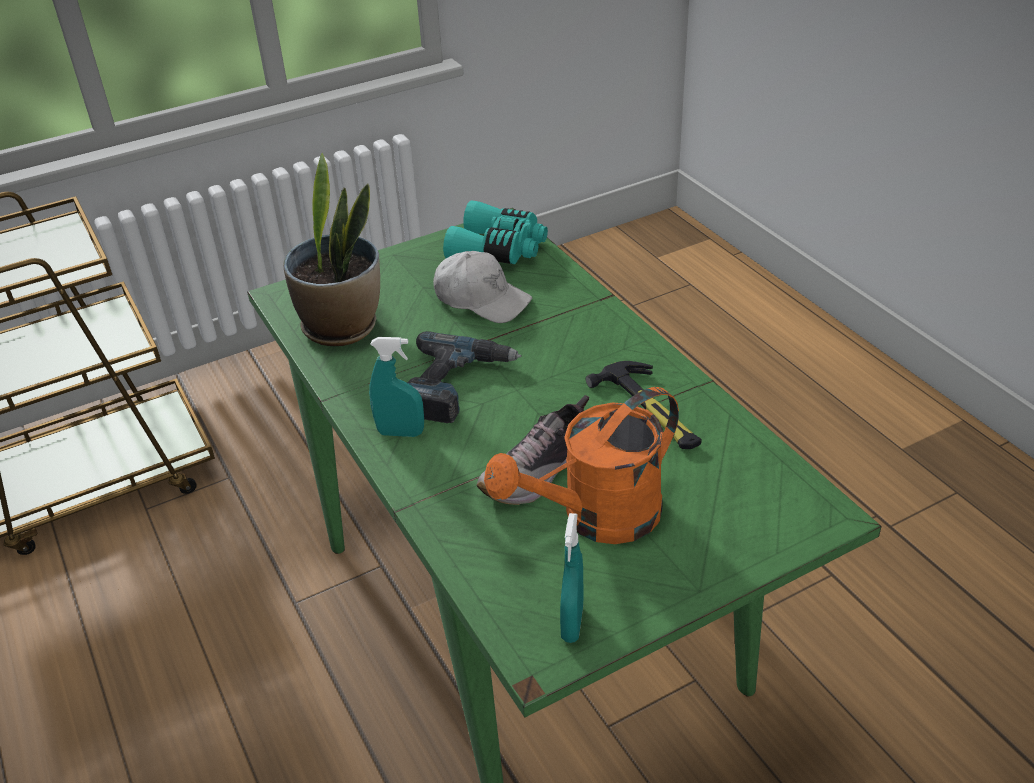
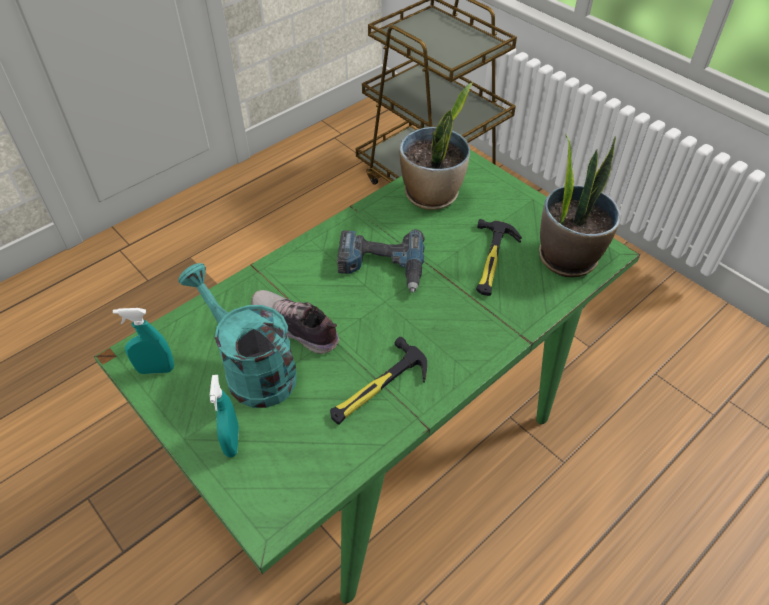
camera: 75 degrees right, 10 degrees up
(400, 433) = (325, 250): turquoise spray bottle -> turquoise spray bottle (232, 441)
(482, 299) = (492, 260): white cap -> hammer
(499, 249) = (567, 257): turquoise binoculars -> potted plant
(597, 518) = (251, 369): orange watering can -> turquoise watering can

